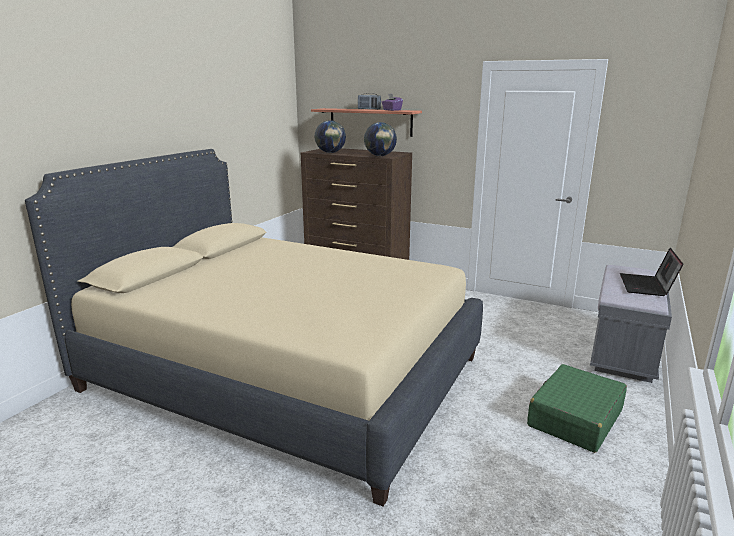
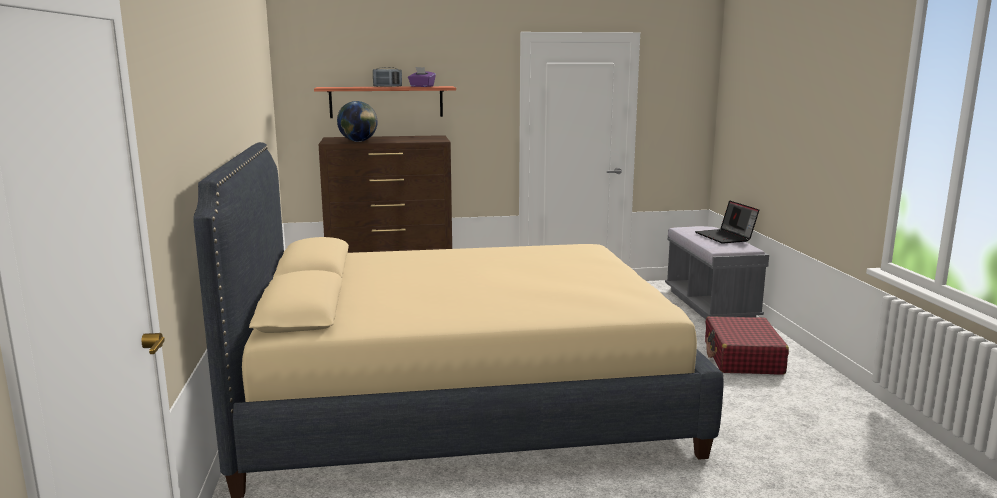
camera: 35 degrees left, 5 degrees down
(380, 156) = (428, 140): globe -> none
(574, 418) = (742, 358): green suitcase -> red suitcase

